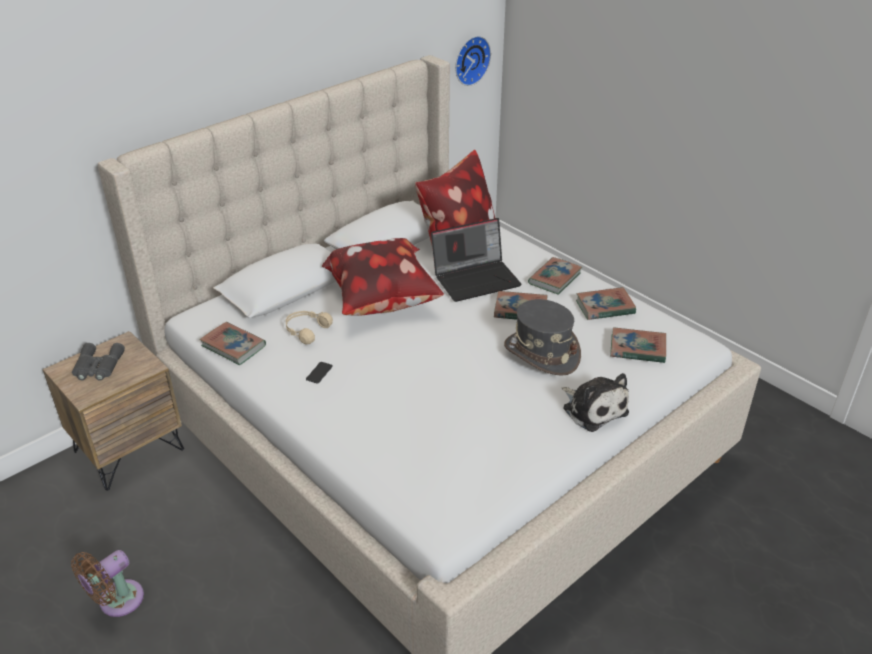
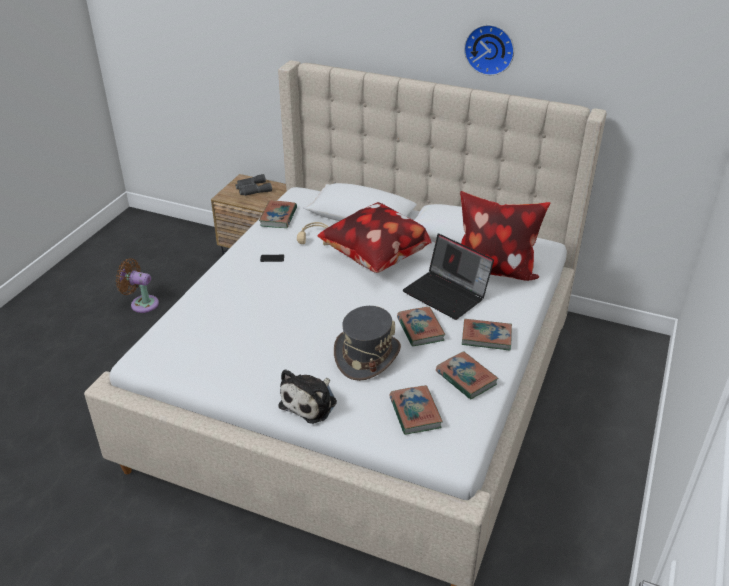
camera: 65 degrees right, 0 degrees up
(470, 60) = (672, 140): wall clock -> wall clock (490, 49)

